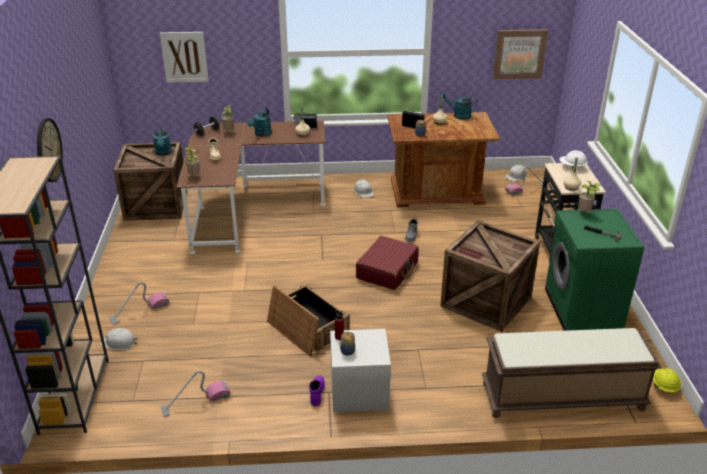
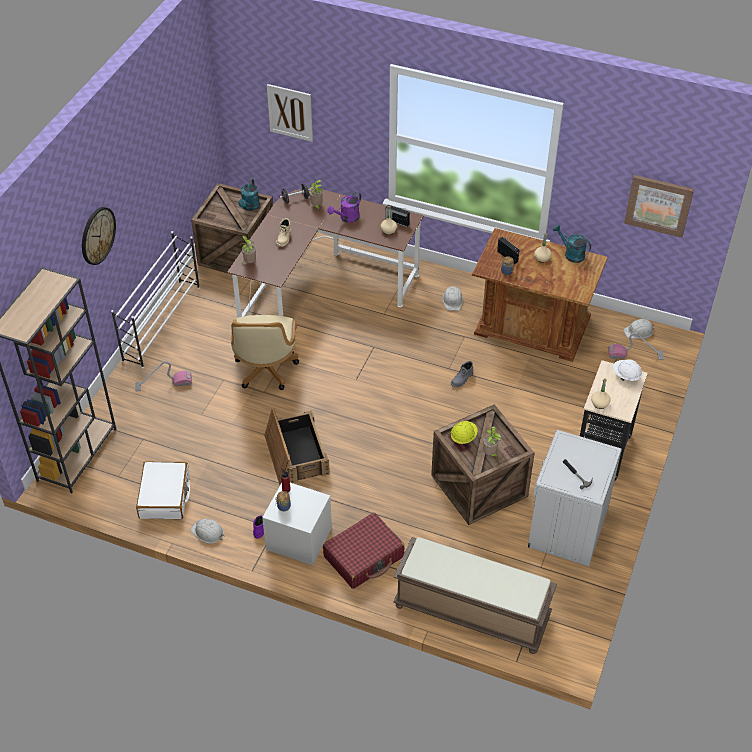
camera: 25 degrees right, 15 degrees up
(112, 267) = (162, 323): none -> white shoe rack
(119, 342) = (132, 413): white hard hat -> white hard hat (208, 532)
(196, 402) = (165, 496): vacuum cleaner -> white suitcase
(237, 277) = (265, 374): none -> beige office chair
(261, 134) = (347, 218): turquoise watering can -> purple watering can
(387, 270) = (409, 414): red suitcase -> red suitcase (364, 557)
(581, 309) = (565, 528): green washing machine -> white washing machine
(585, 213) = (581, 443): potted plant -> potted plant (490, 454)
(664, 386) = (573, 639): yellow hard hat -> yellow hard hat (463, 437)

